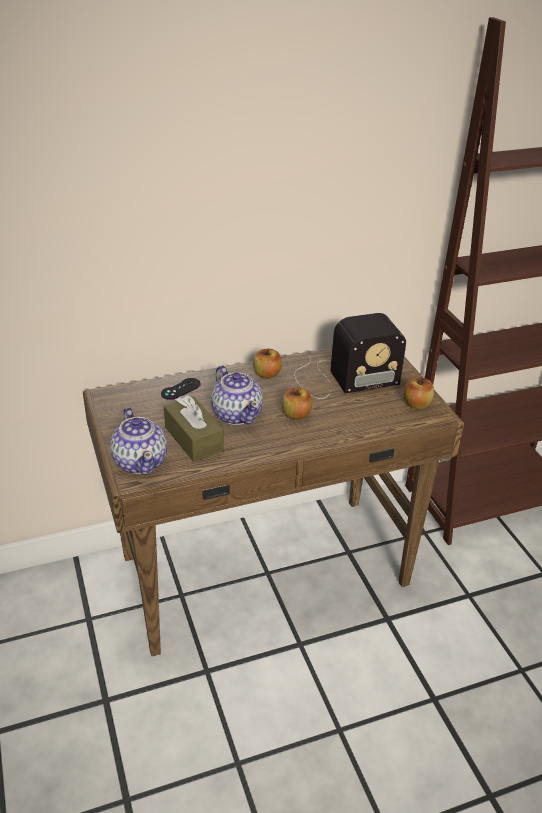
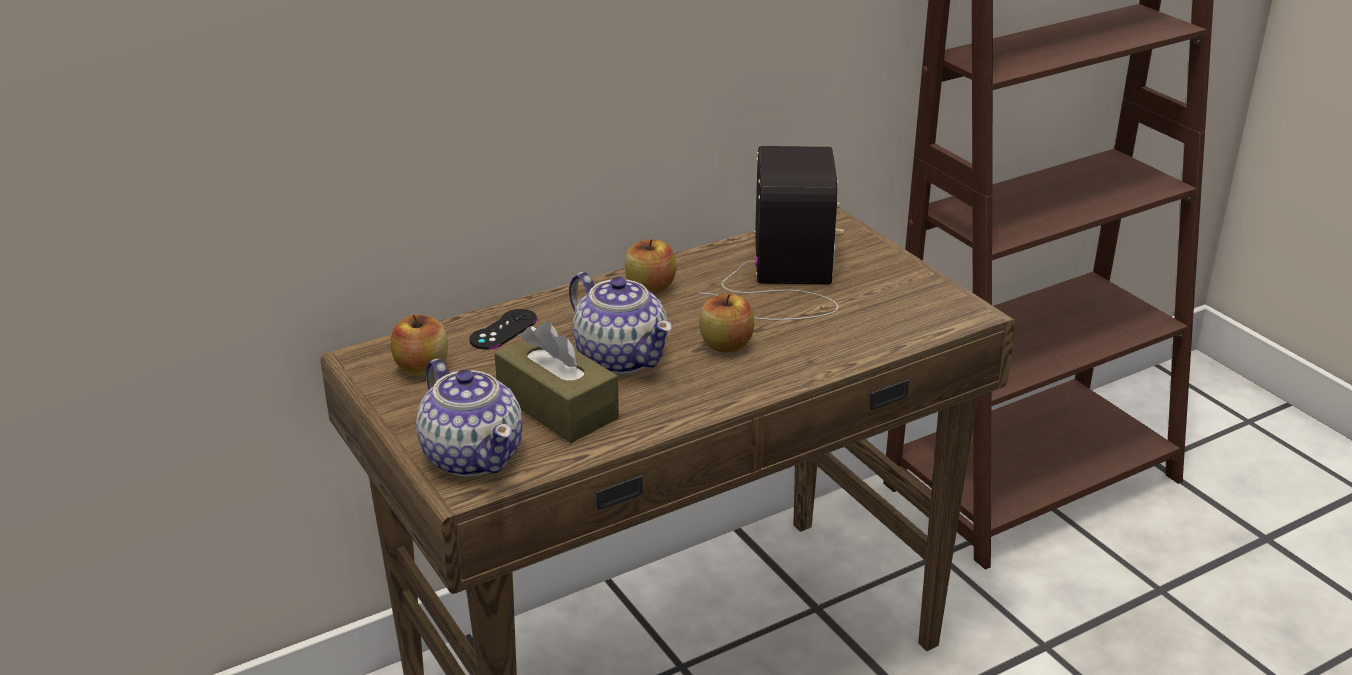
camera: 10 degrees left, 5 degrees down
(342, 378) = (784, 278): radio -> radio turned 60 degrees counterclockwise
(417, 404) = (927, 302): apple -> apple (422, 367)

